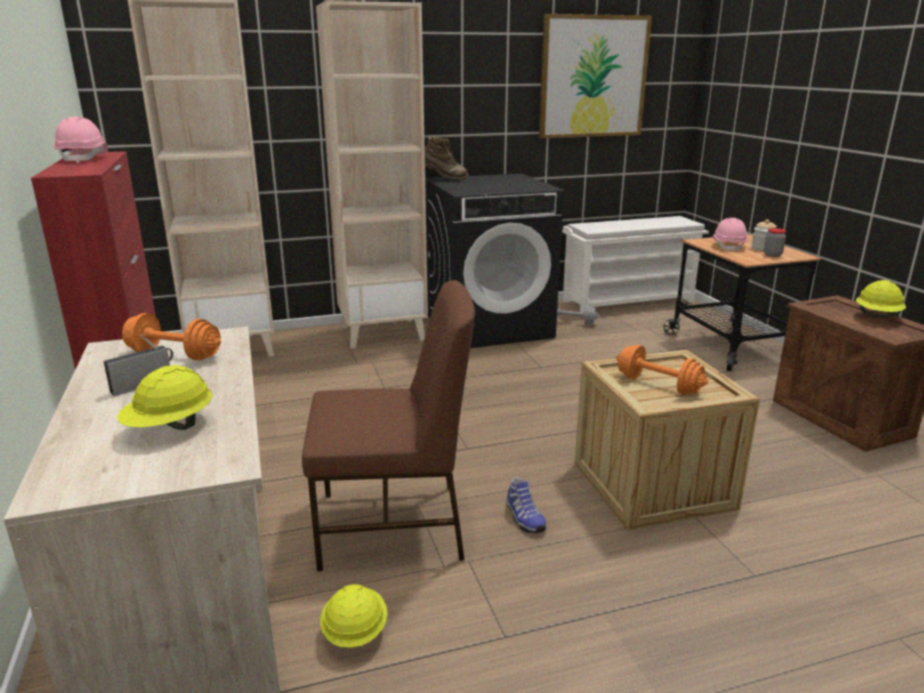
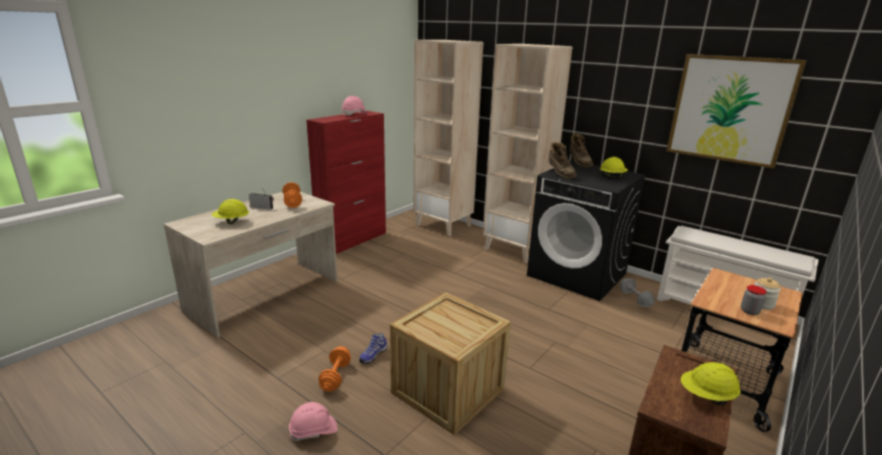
camera: 55 degrees right, 0 degrees up
(354, 632) = (259, 339): yellow hard hat -> yellow hard hat (612, 176)
(394, 526) = (336, 321): brown chair -> none
(469, 190) = (559, 174): none -> brown boot
(658, 385) = (443, 323): orange dumbbell -> orange dumbbell (335, 377)
(728, 246) = (735, 288): pink hard hat -> pink hard hat (313, 431)

